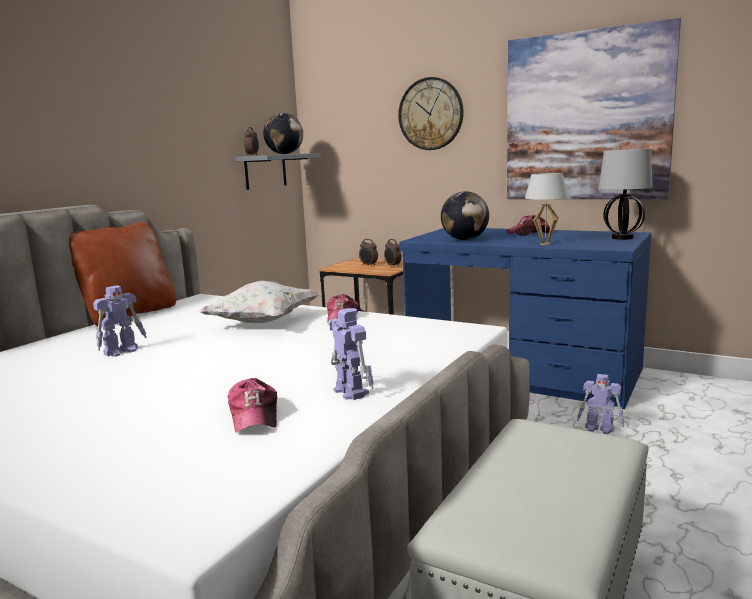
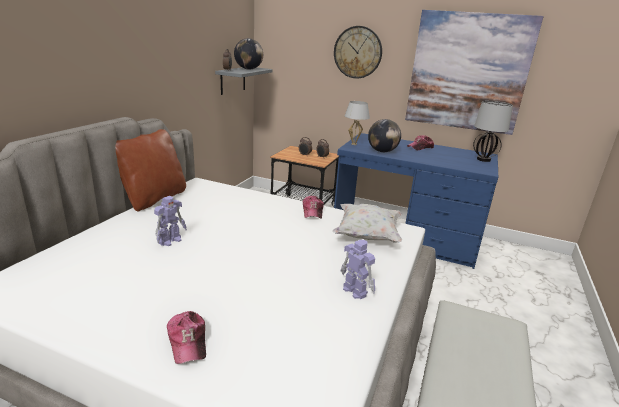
camera: 10 degrees left, 10 degrees up
(254, 415) = (302, 314): cap -> cap (188, 341)
(263, 322) = (259, 214): white pillow -> white pillow (367, 235)
(545, 244) = (438, 162): white table lamp -> white table lamp (354, 144)
(600, 429) = (463, 284): toy robot -> none

